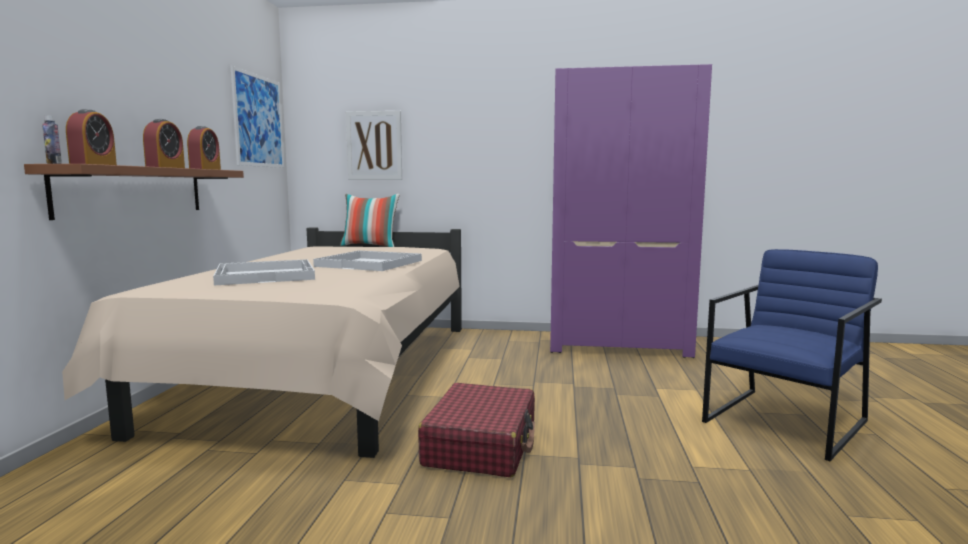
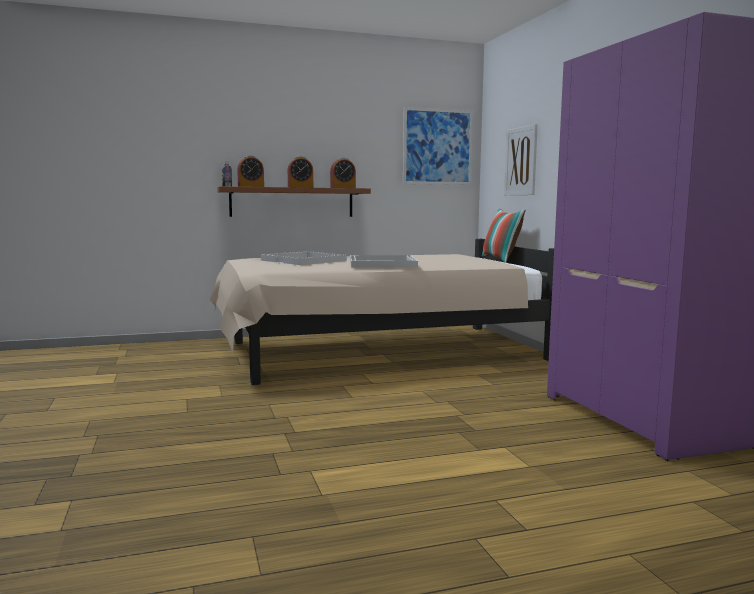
camera: 65 degrees right, 0 degrees up
(481, 445) = (291, 404): red suitcase -> none
(786, 421) = (482, 516): blue armchair -> none

